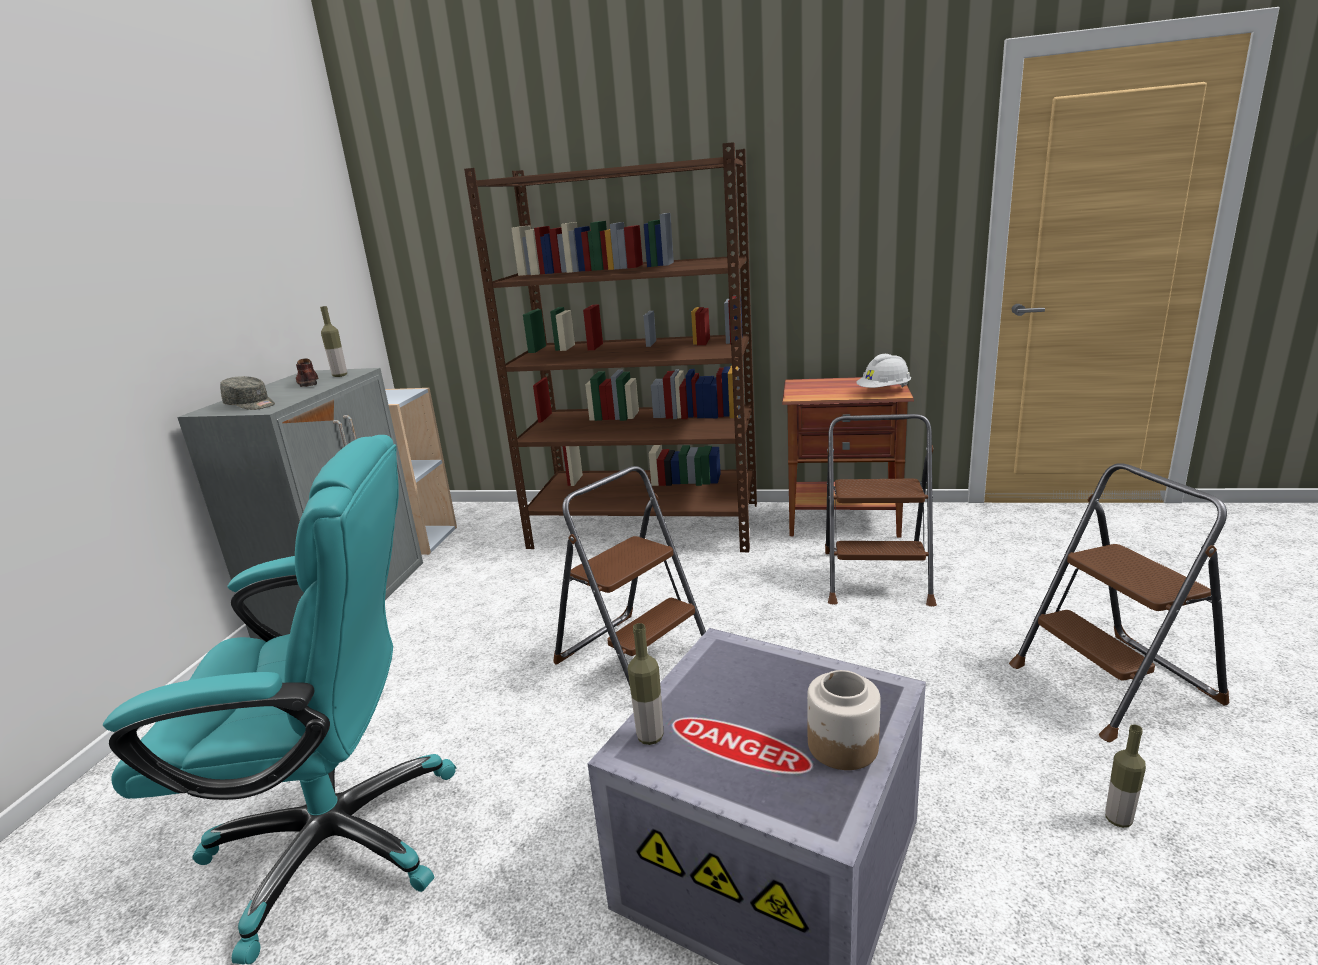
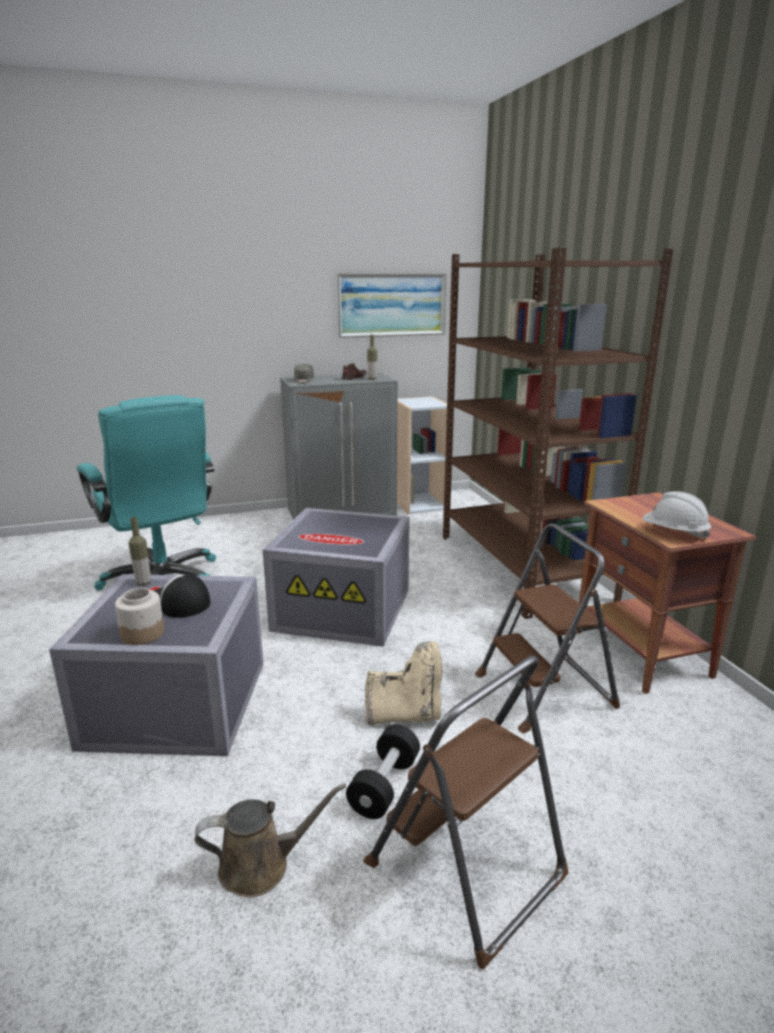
camera: 60 degrees right, 0 degrees up
(283, 263) = (391, 305): none -> picture
(630, 655) = (345, 609): brown step ladder -> grey storage box
(752, 704) = (177, 603): none -> cap
(882, 661) = (406, 714): none -> beige boot
(997, 703) = (384, 786): none -> black dumbbell
(1118, 819) = (261, 865): bottle -> brown watering can

